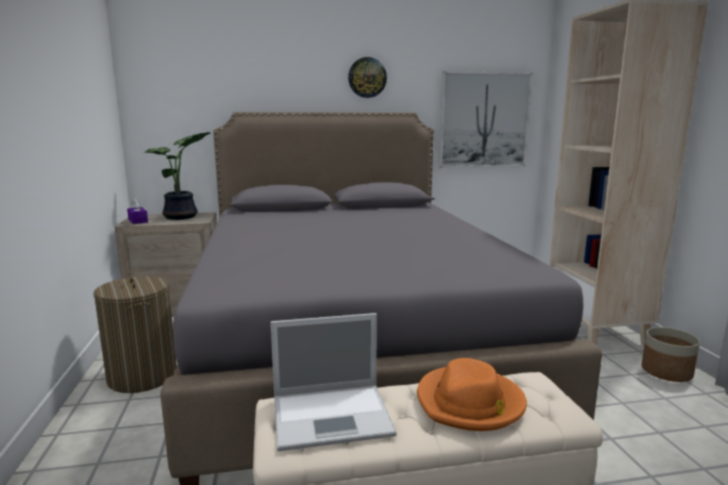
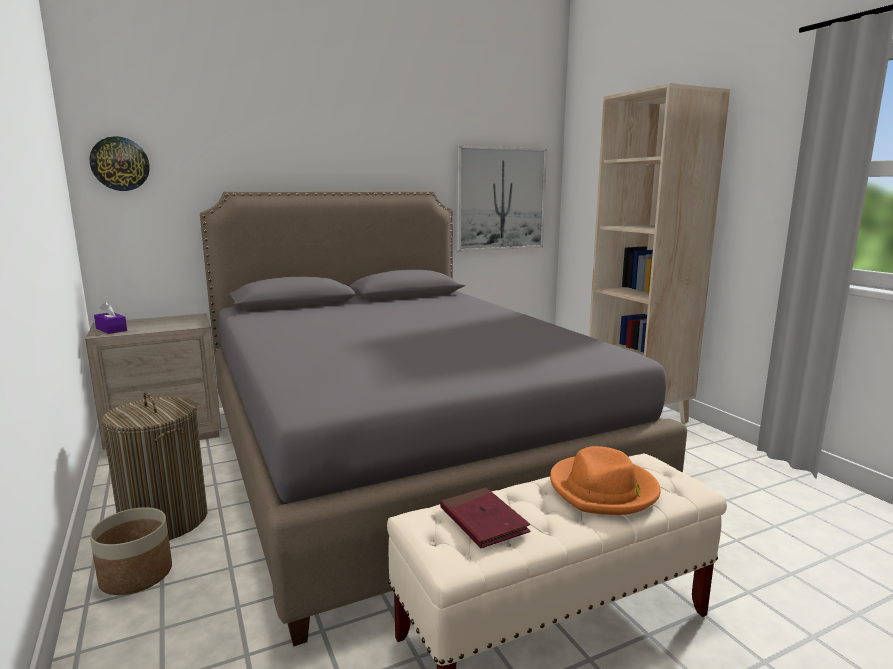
camera: 15 degrees left, 0 degrees up
(182, 217) = (168, 321): potted plant -> none
(334, 415) = (483, 521): laptop -> red book
(367, 77) = (377, 151): wall clock -> wall clock (120, 164)
(666, 372) = (711, 444): planter -> planter (135, 575)

